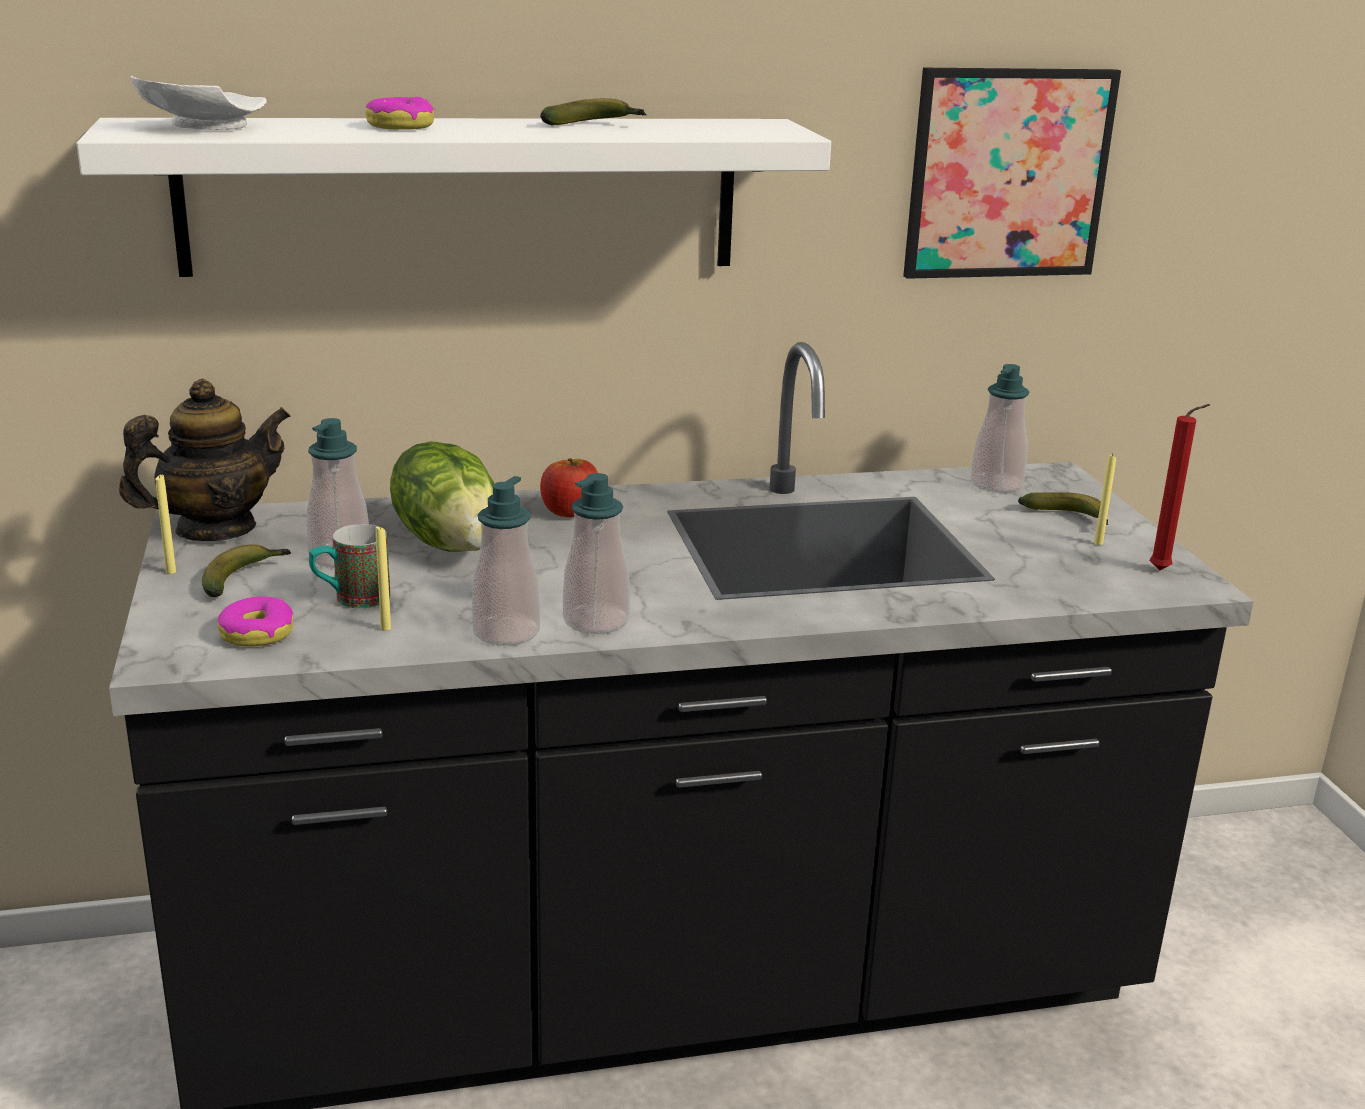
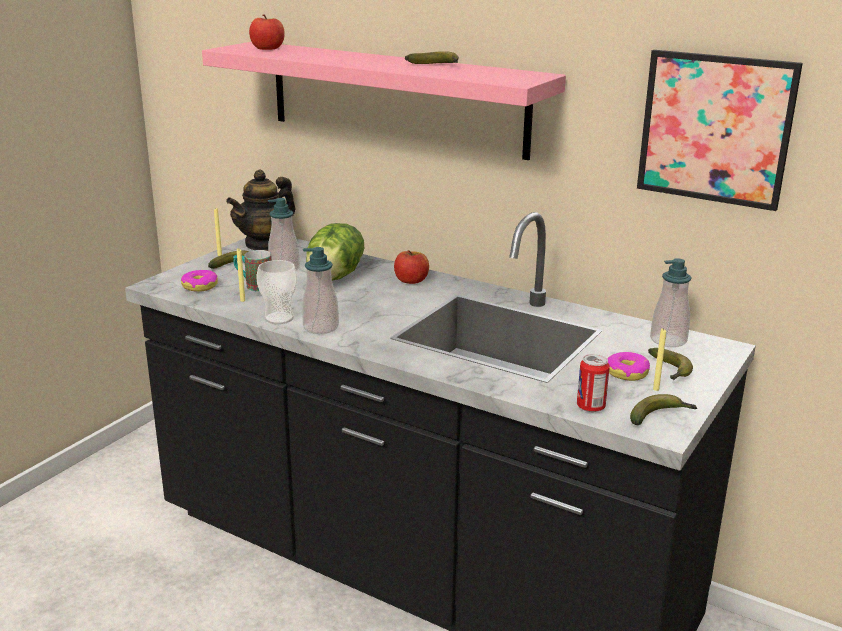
camera: 45 degrees right, 0 degrees up
(202, 127) = (267, 49): white plate -> apple
(215, 529) = (264, 244): teapot -> teapot turned 120 degrees clockwise
(401, 126) = (347, 56): donut -> donut (627, 372)
(462, 195) = (395, 98): white shelf -> pink shelf
(506, 632) = (279, 318): soap dispenser -> cup
(1090, 589) = (590, 407): none -> can
(1163, 571) = (660, 417): red candle -> banana

